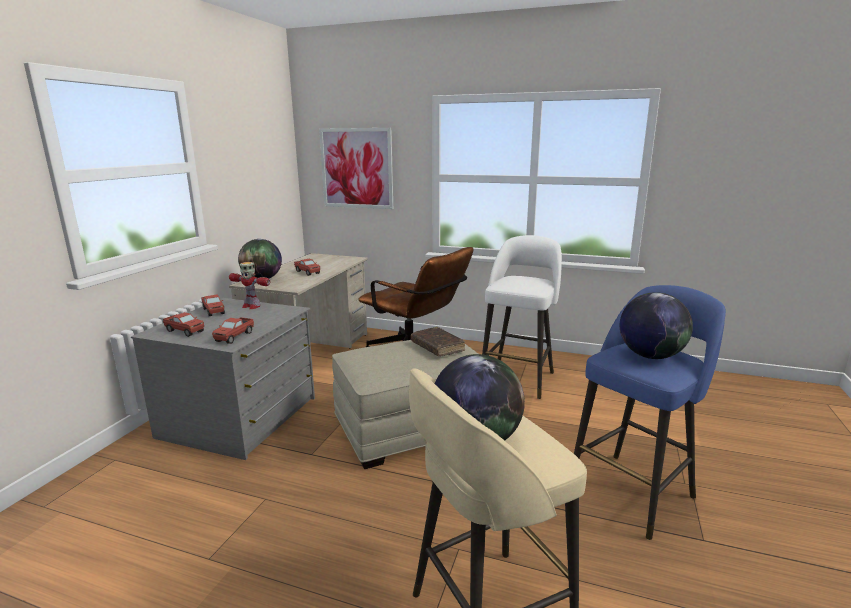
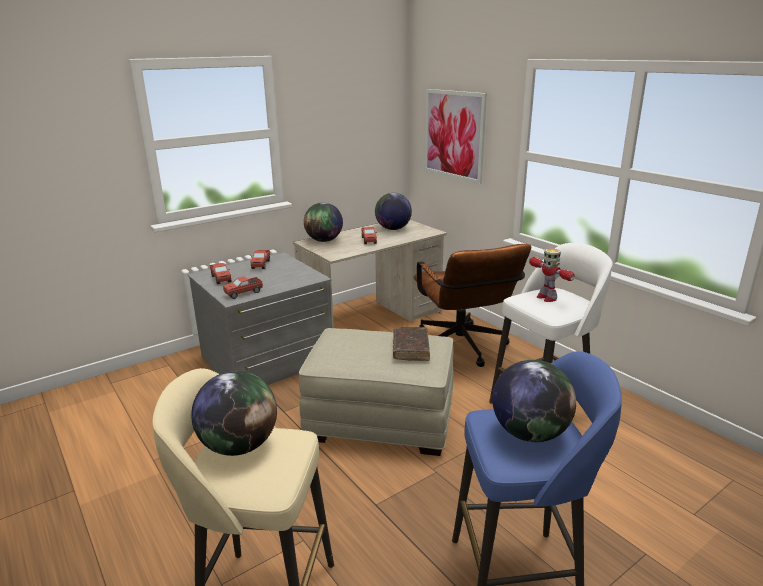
camera: 35 degrees right, 5 degrees up
(251, 306) = (291, 266): toy robot -> toy robot (546, 297)
(316, 261) = (393, 229): none -> globe

